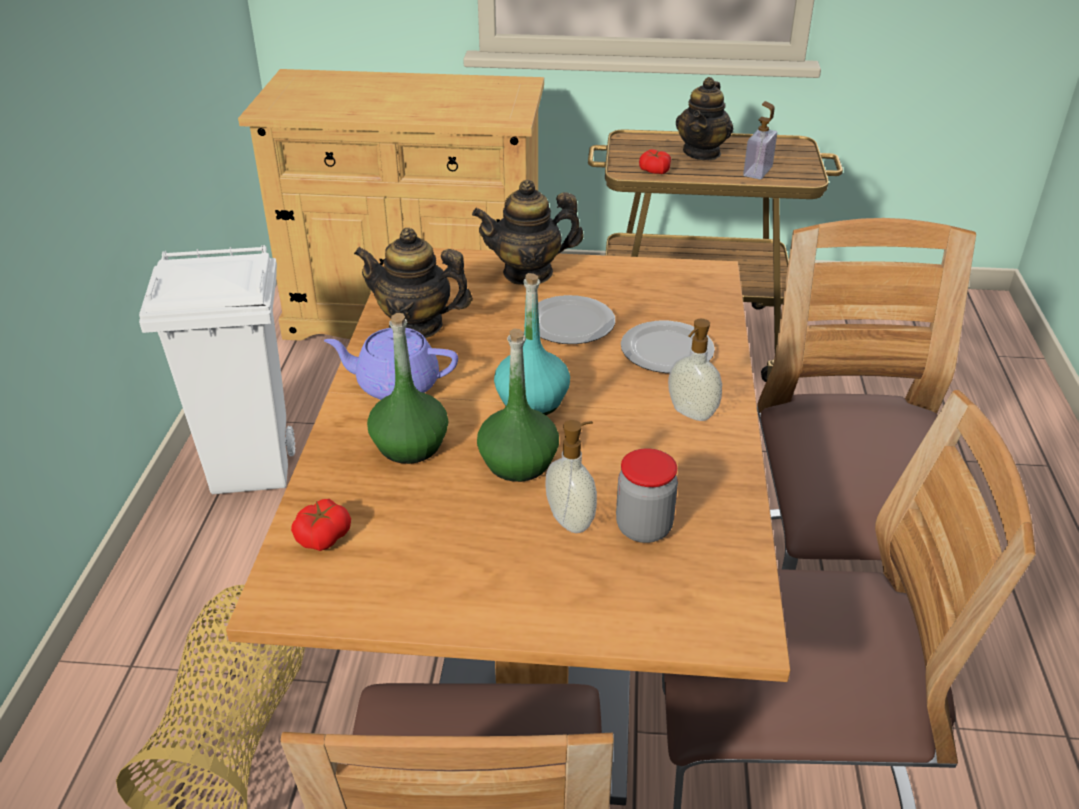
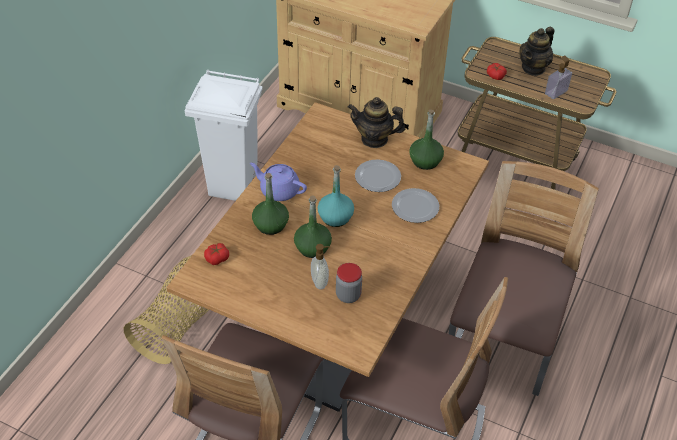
camera: 20 degrees right, 10 degrees up
(416, 326) = (303, 158): teapot -> none
(635, 283) = (425, 161): none -> green bottle
(690, 413) = (404, 245): soap dispenser -> none

